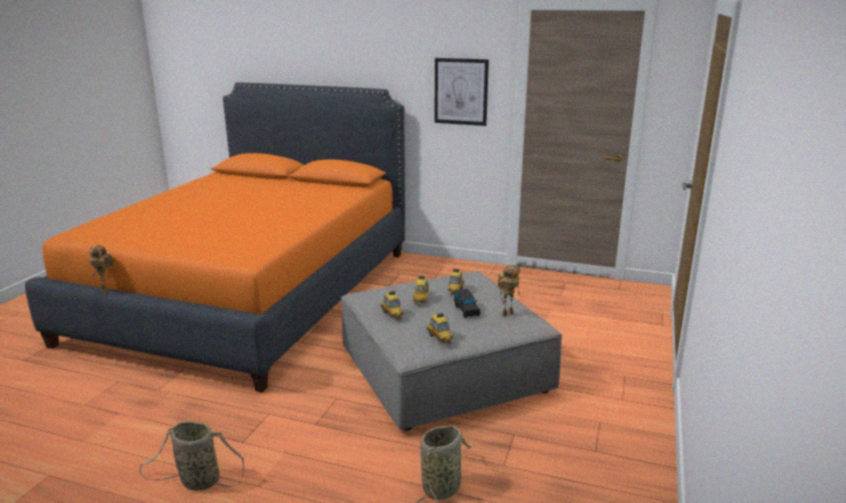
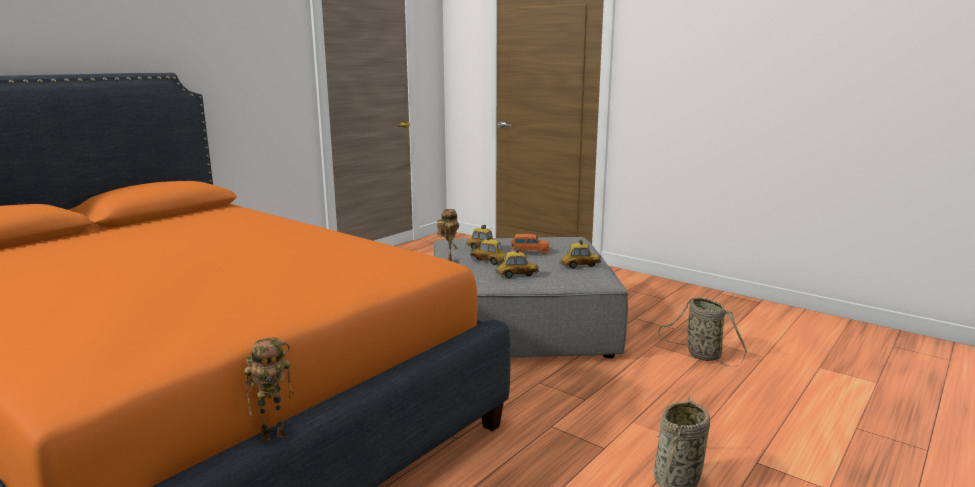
camera: 70 degrees left, 5 degrees down
(461, 91) = (260, 71): picture -> none
(466, 310) = (530, 251): black toy car -> orange toy car
(507, 313) = (548, 241): toy robot -> toy robot (448, 261)

